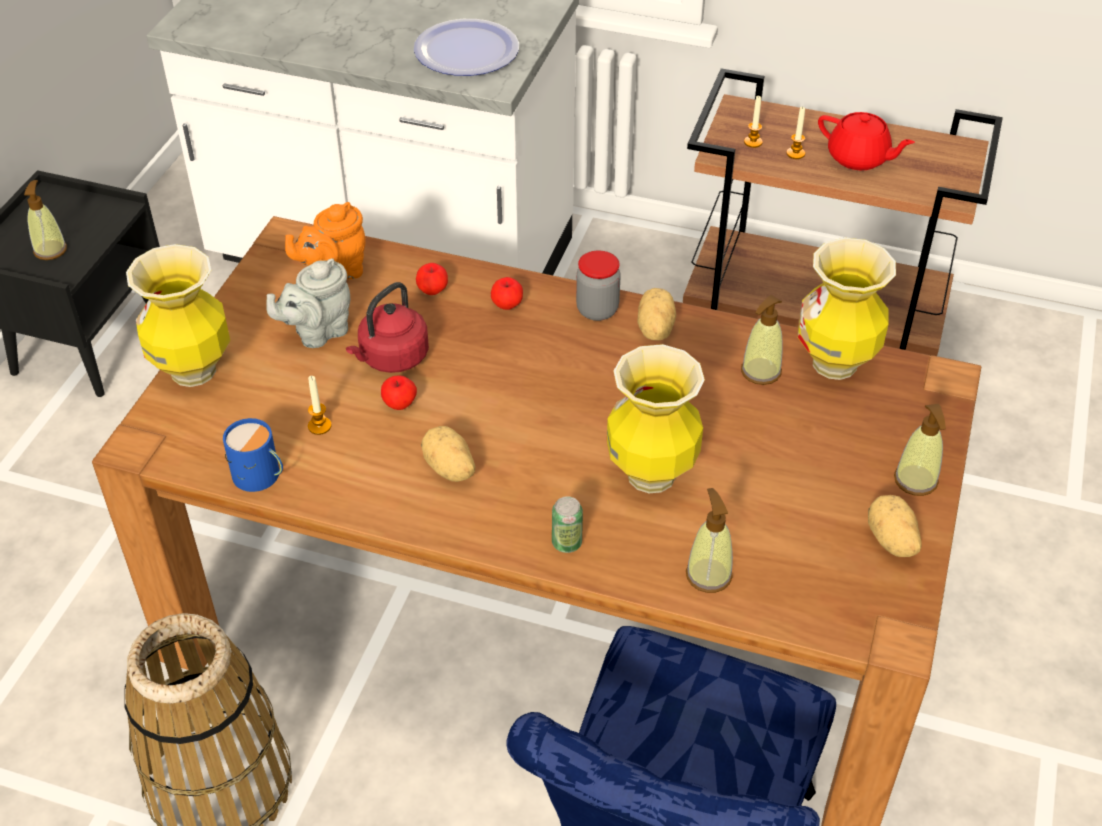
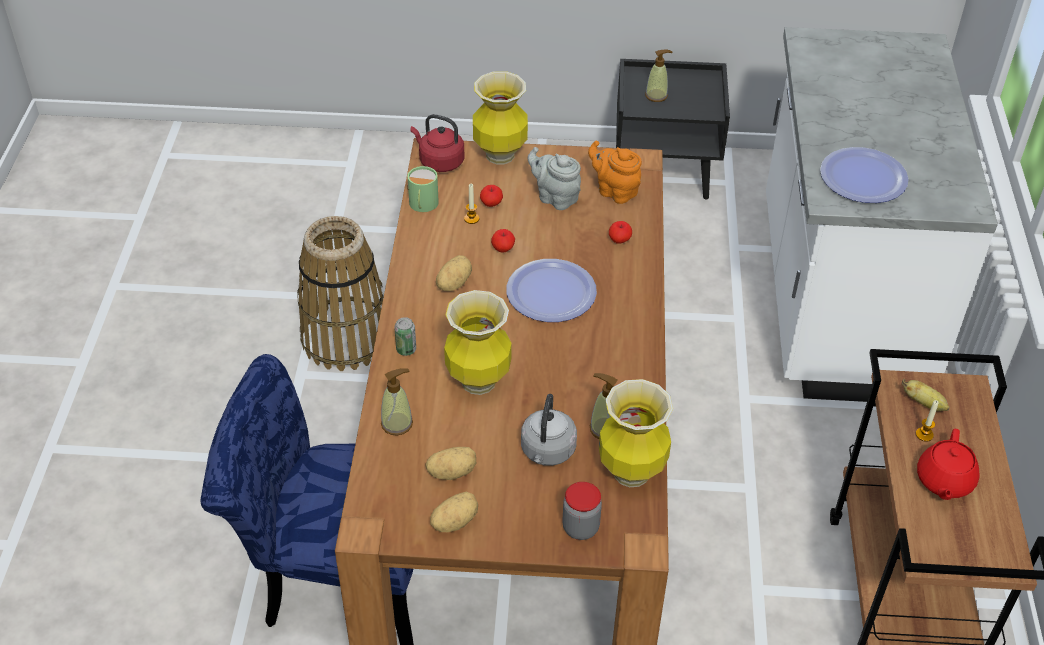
camera: 75 degrees right, 0 degrees up
(260, 476) = (422, 205): blue mug -> green mug
(391, 358) = (544, 236): red kettle -> red kettle (439, 162)
(506, 373) = (551, 292): none -> plate
(507, 305) = (620, 280): apple -> apple (491, 204)
(597, 310) = (635, 327): jar -> jar (580, 528)
(654, 329) = (627, 361): potato -> potato (452, 471)
(753, 142) = (924, 403): candle -> banana
(789, 430) = (547, 452): none -> grey kettle
(915, 480) = (519, 533): soap dispenser -> none

